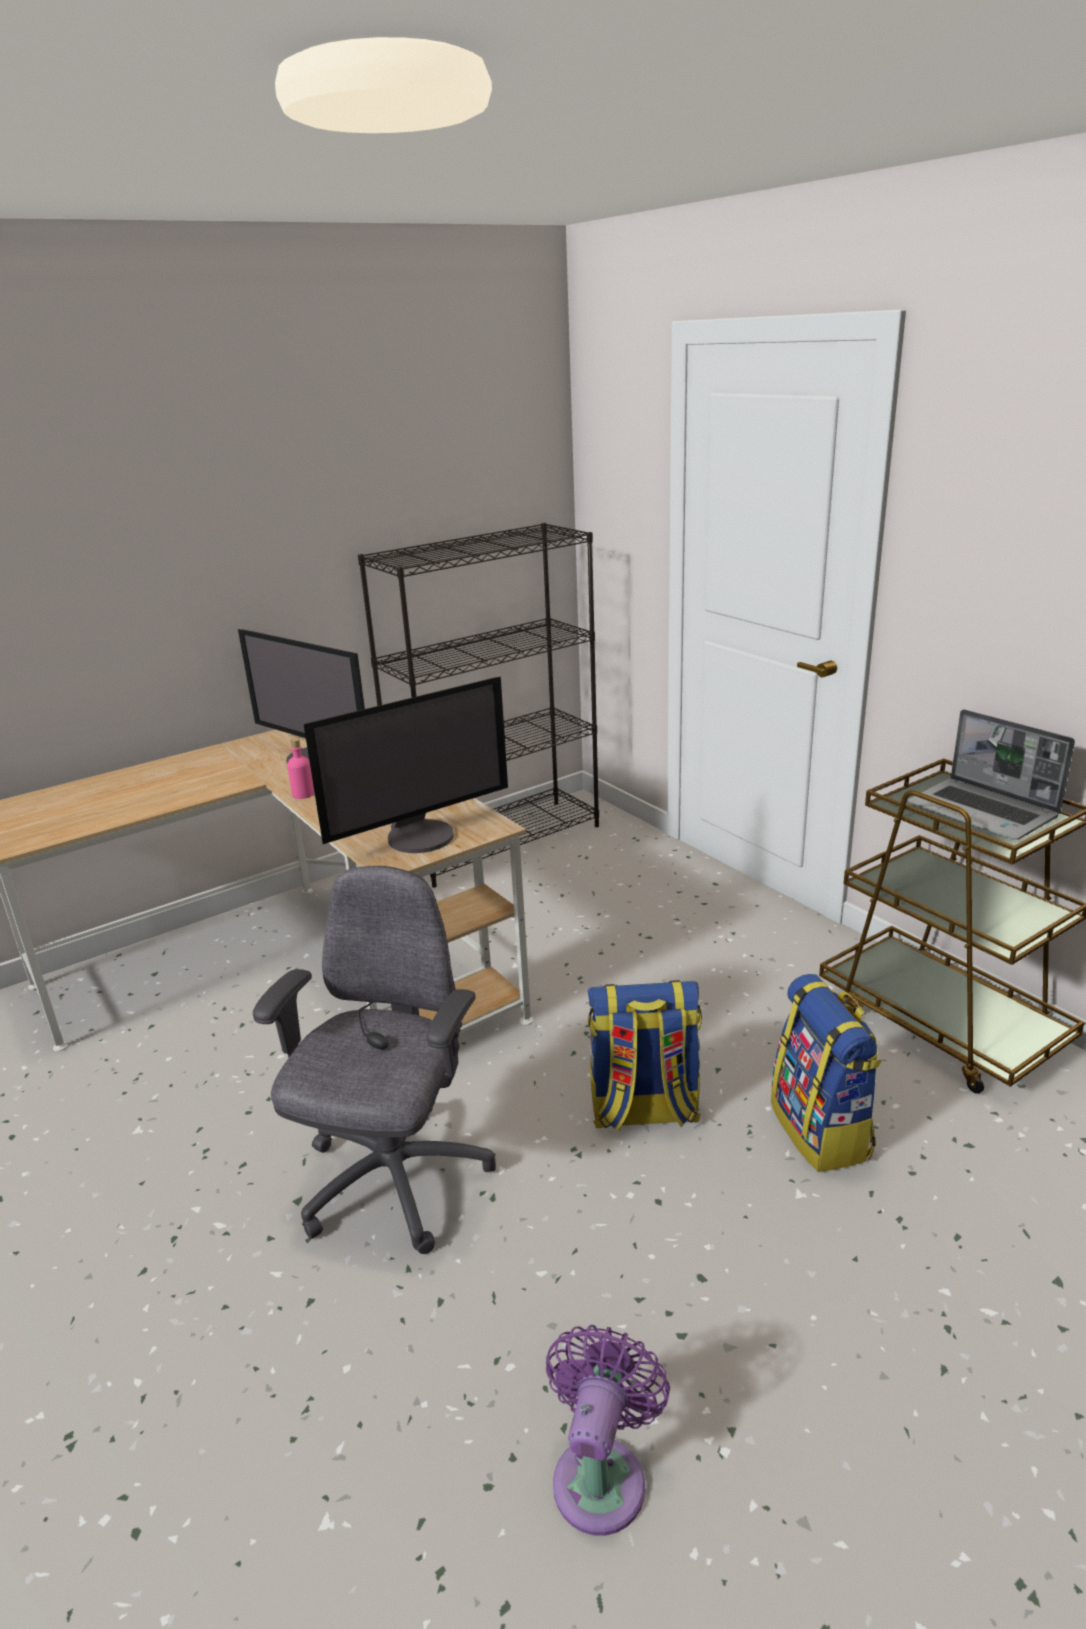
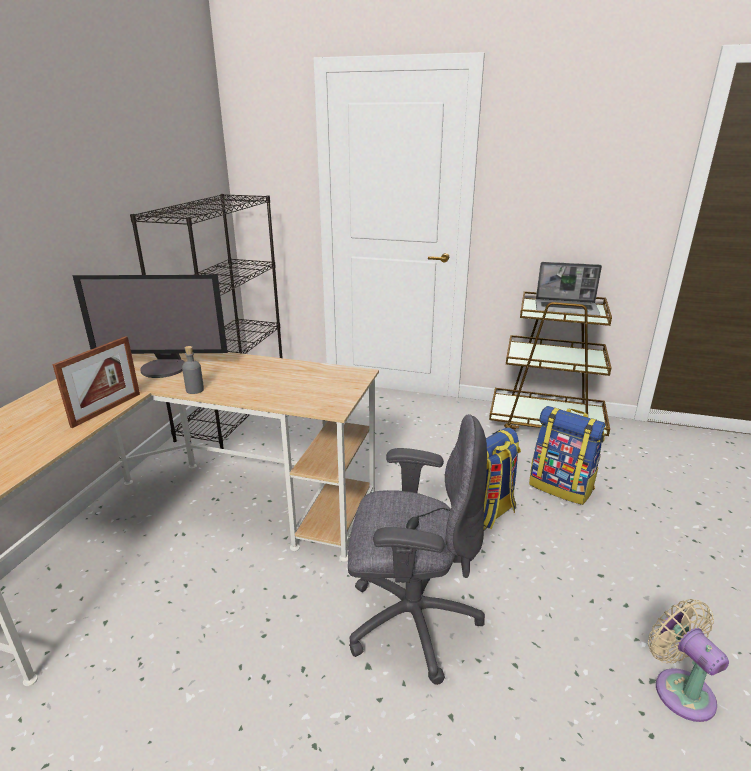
camera: 40 degrees left, 0 degrees up
(206, 792) = (107, 409): none -> picture frame
(303, 794) = (195, 390): pink bottle -> grey bottle
(393, 1182) = (410, 620): grey office chair -> grey office chair turned 120 degrees clockwise
(420, 836) = (325, 390): monitor -> none
(602, 1474) = (679, 689): purple fan -> beige fan

